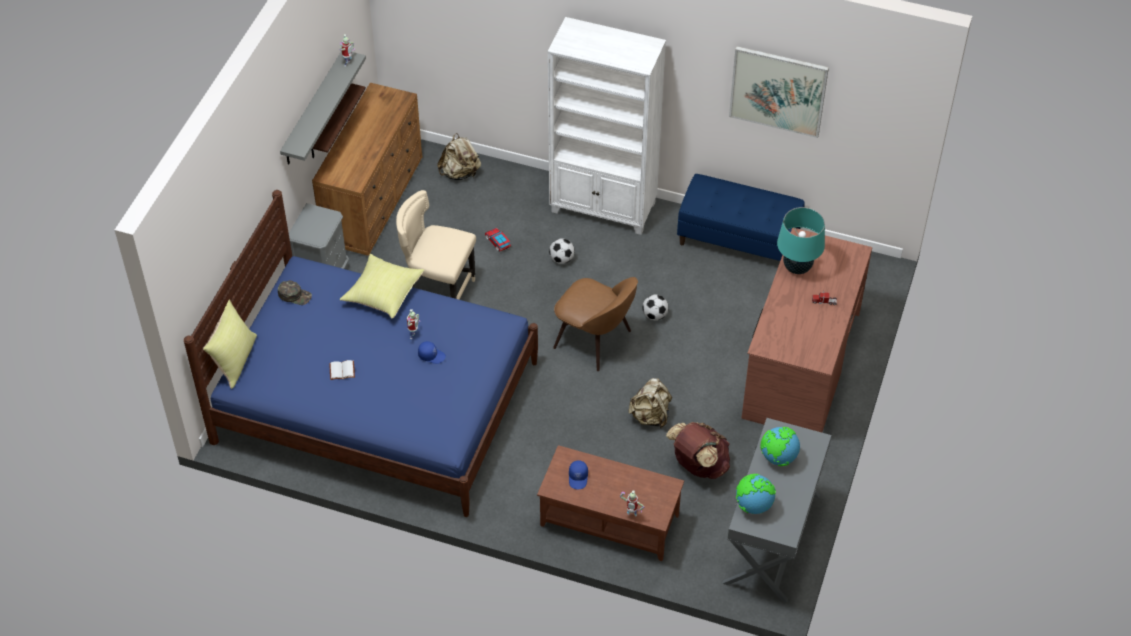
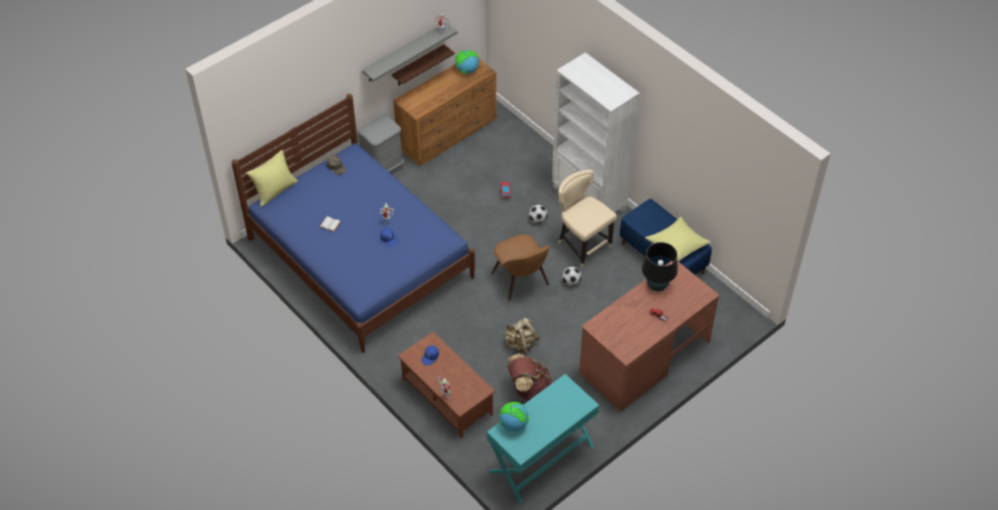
camera: 30 degrees right, 0 degrees up
(383, 293) = (389, 188): yellow pillow -> yellow pillow (676, 246)
(439, 293) = (445, 207): beige chair -> beige chair (582, 245)
(460, 173) = (513, 138): beige backpack -> none
(772, 538) = (541, 459): grey console table -> turquoise console table
(778, 91) = (703, 158): picture -> none
(778, 457) = (552, 402): globe -> globe (467, 70)
(797, 267) = (657, 286): turquoise table lamp -> black table lamp

